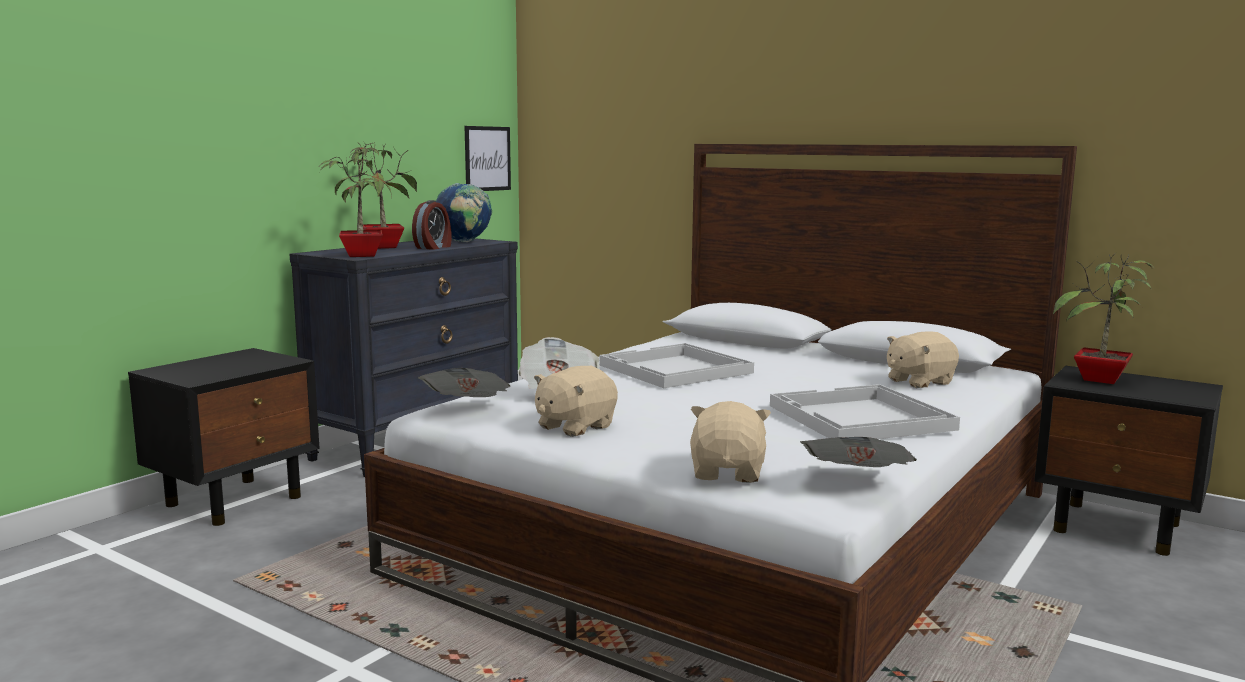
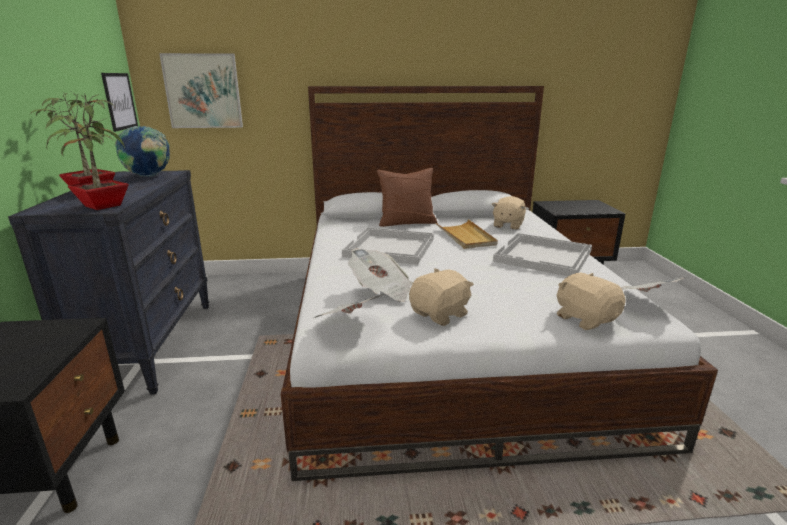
camera: 40 degrees left, 10 degrees up
(434, 247) = (142, 186): alarm clock -> none
(574, 427) = (440, 314): beige plush toy -> beige plush toy turned 135 degrees counterclockwise
(583, 149) = (203, 91): none -> picture
(772, 353) = (406, 222): none -> brown pillow
(809, 379) = (465, 236): none -> beige tray
(1100, 380) = (563, 207): potted plant -> none

